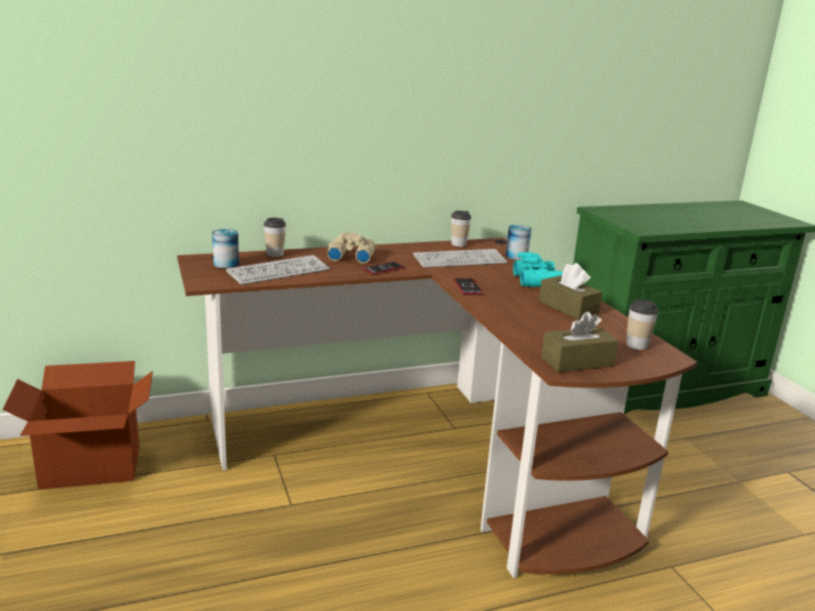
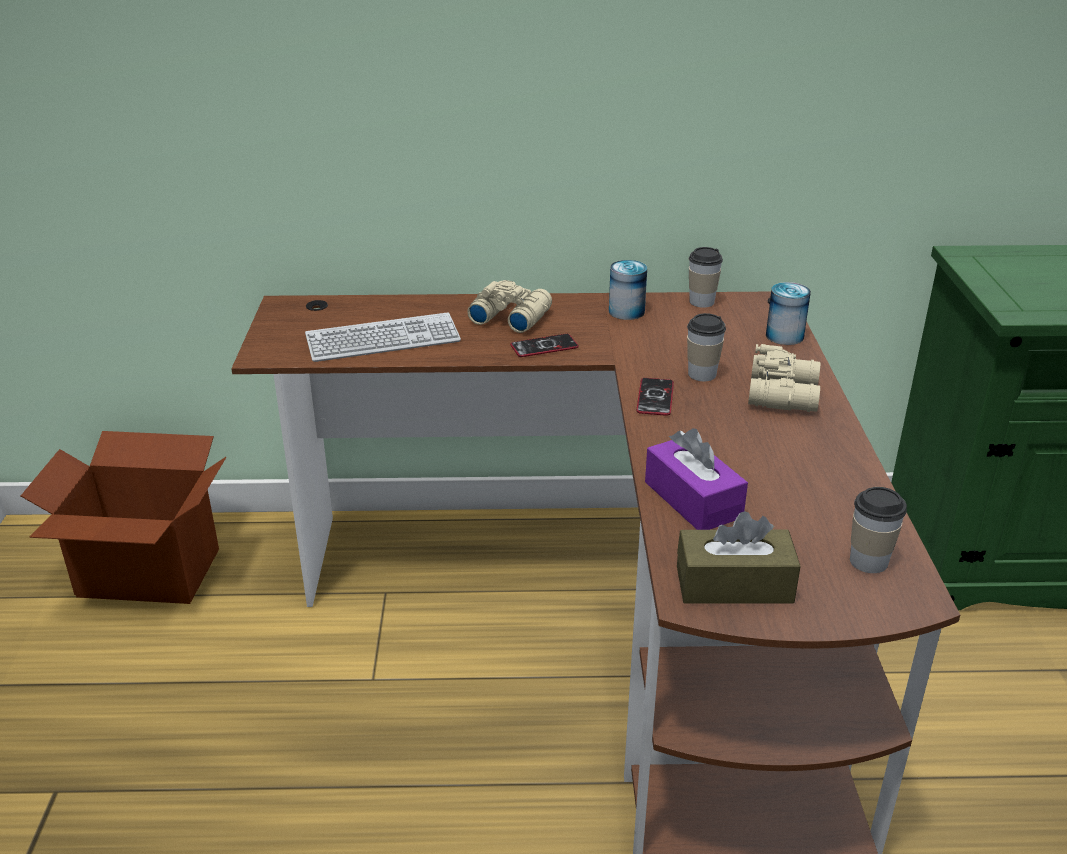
camera: 20 degrees right, 10 degrees up
(226, 264) = (317, 319): can -> can (626, 311)
(275, 254) = (400, 303): cup -> cup (702, 374)
(460, 260) = (680, 337): keyboard -> none
(525, 328) = (693, 500): none -> purple tissue box
(537, 281) = (785, 394): turquoise binoculars -> beige binoculars
(568, 308) = (799, 461): brown tissue box -> none

